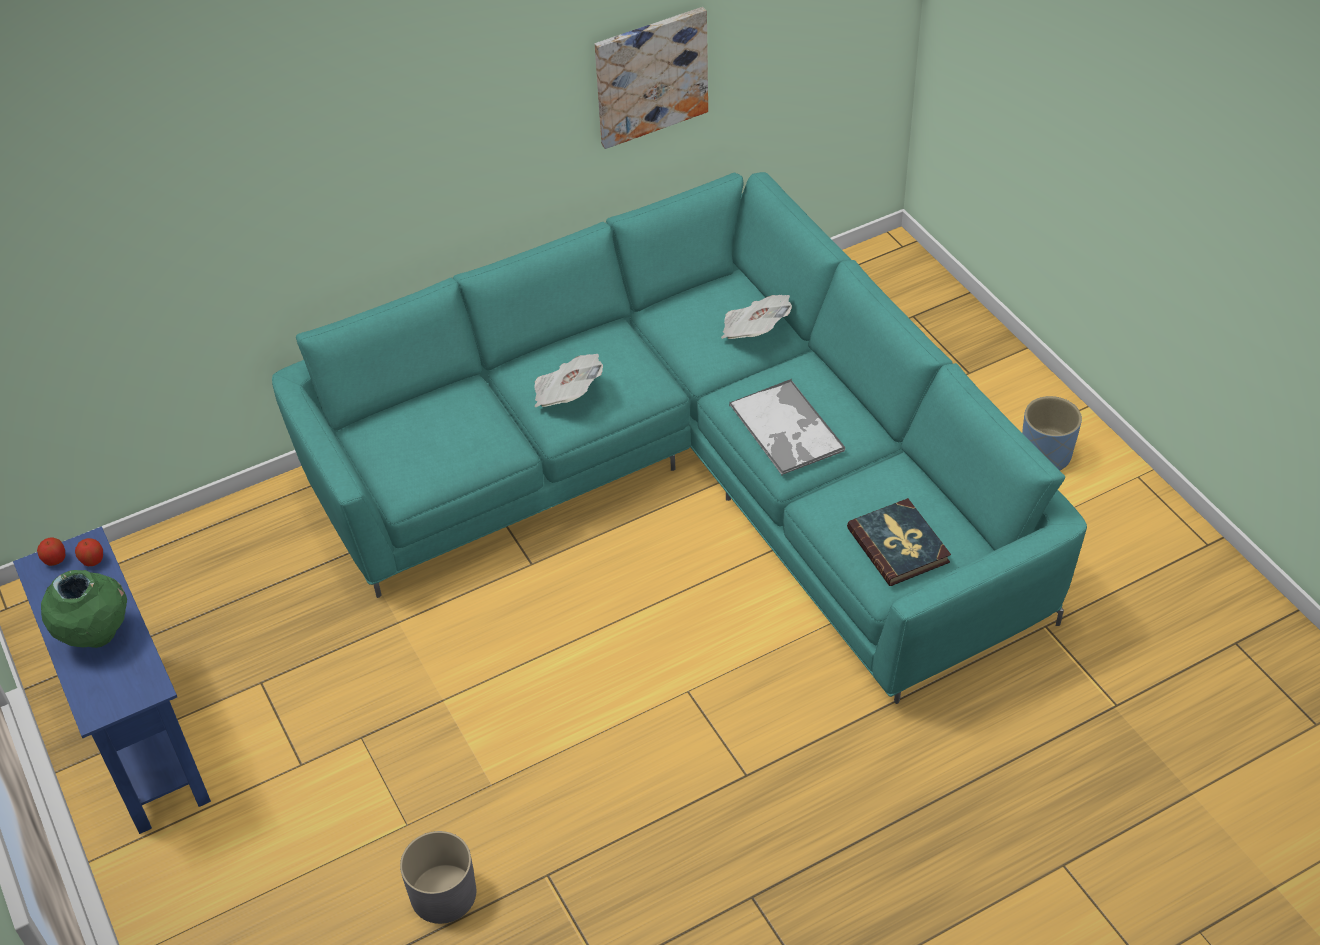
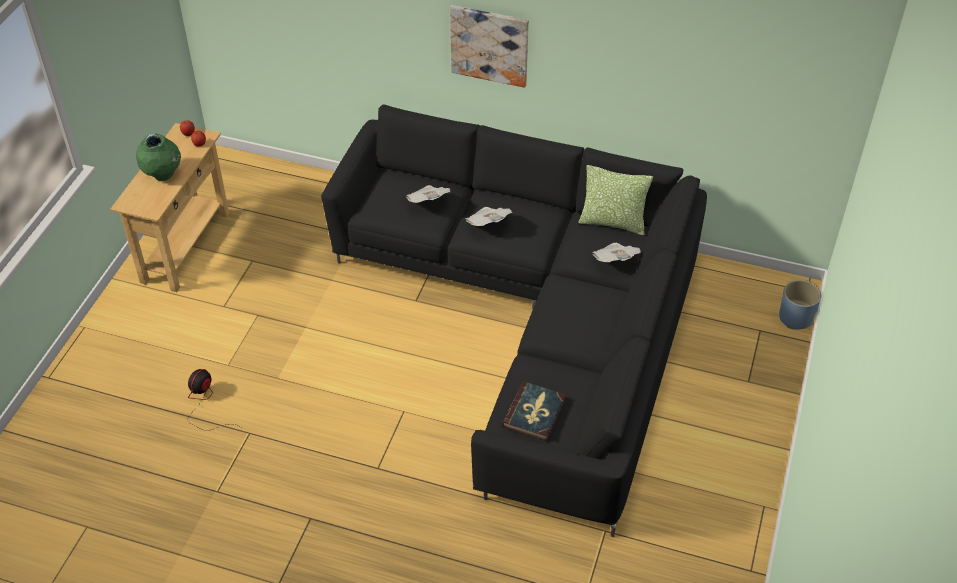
camera: 45 degrees right, 0 degrees up
(142, 739) = (185, 247): blue console table -> beige console table
(442, 893) = (205, 403): grey planter -> fan
(463, 422) = (428, 202): none -> newspaper
(650, 76) = (644, 78): picture -> picture (489, 45)
(690, 478) = (535, 319): turquoise sofa -> black sofa
(694, 294) = (612, 222): none -> pillow
(787, 429) = (562, 318): tray -> none
(1046, 455) = (728, 454): blue planter -> blue planter (795, 318)

